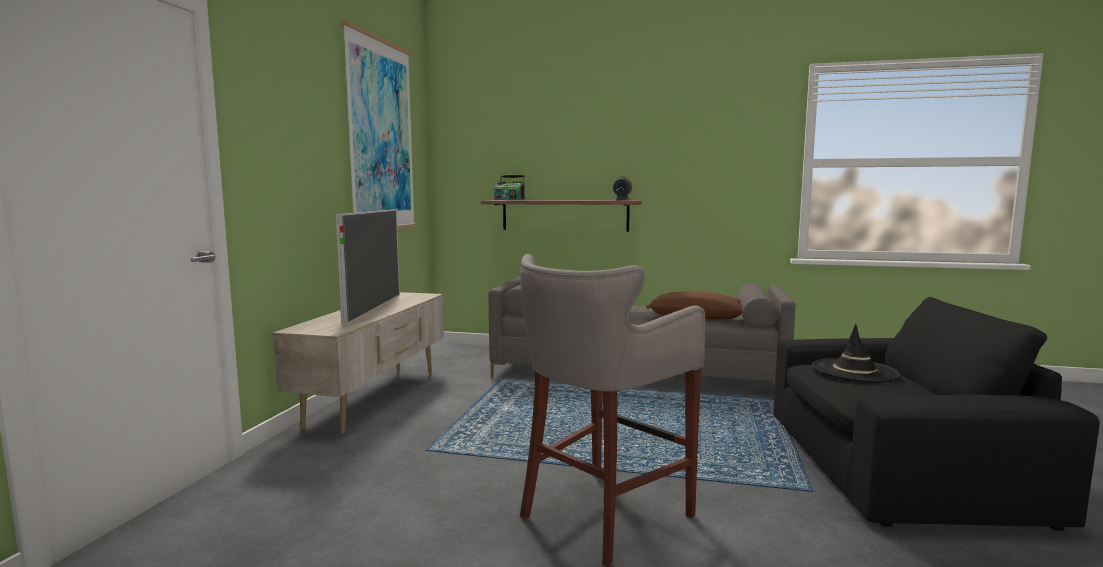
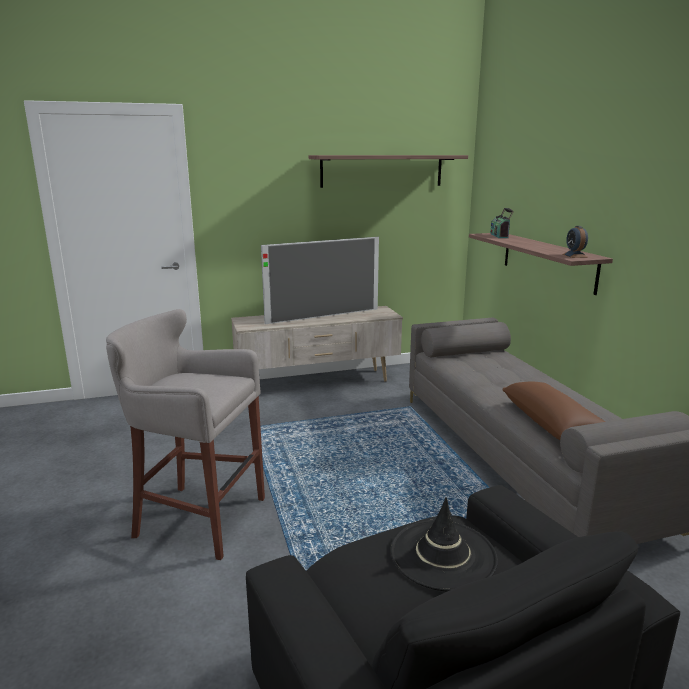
camera: 60 degrees right, 10 degrees up
(381, 136) = (382, 171): picture -> shelf

